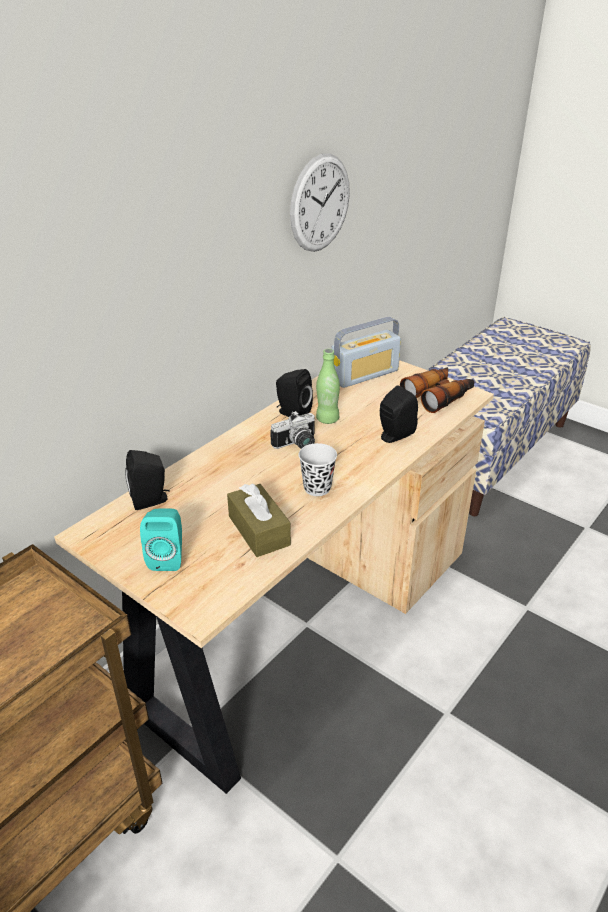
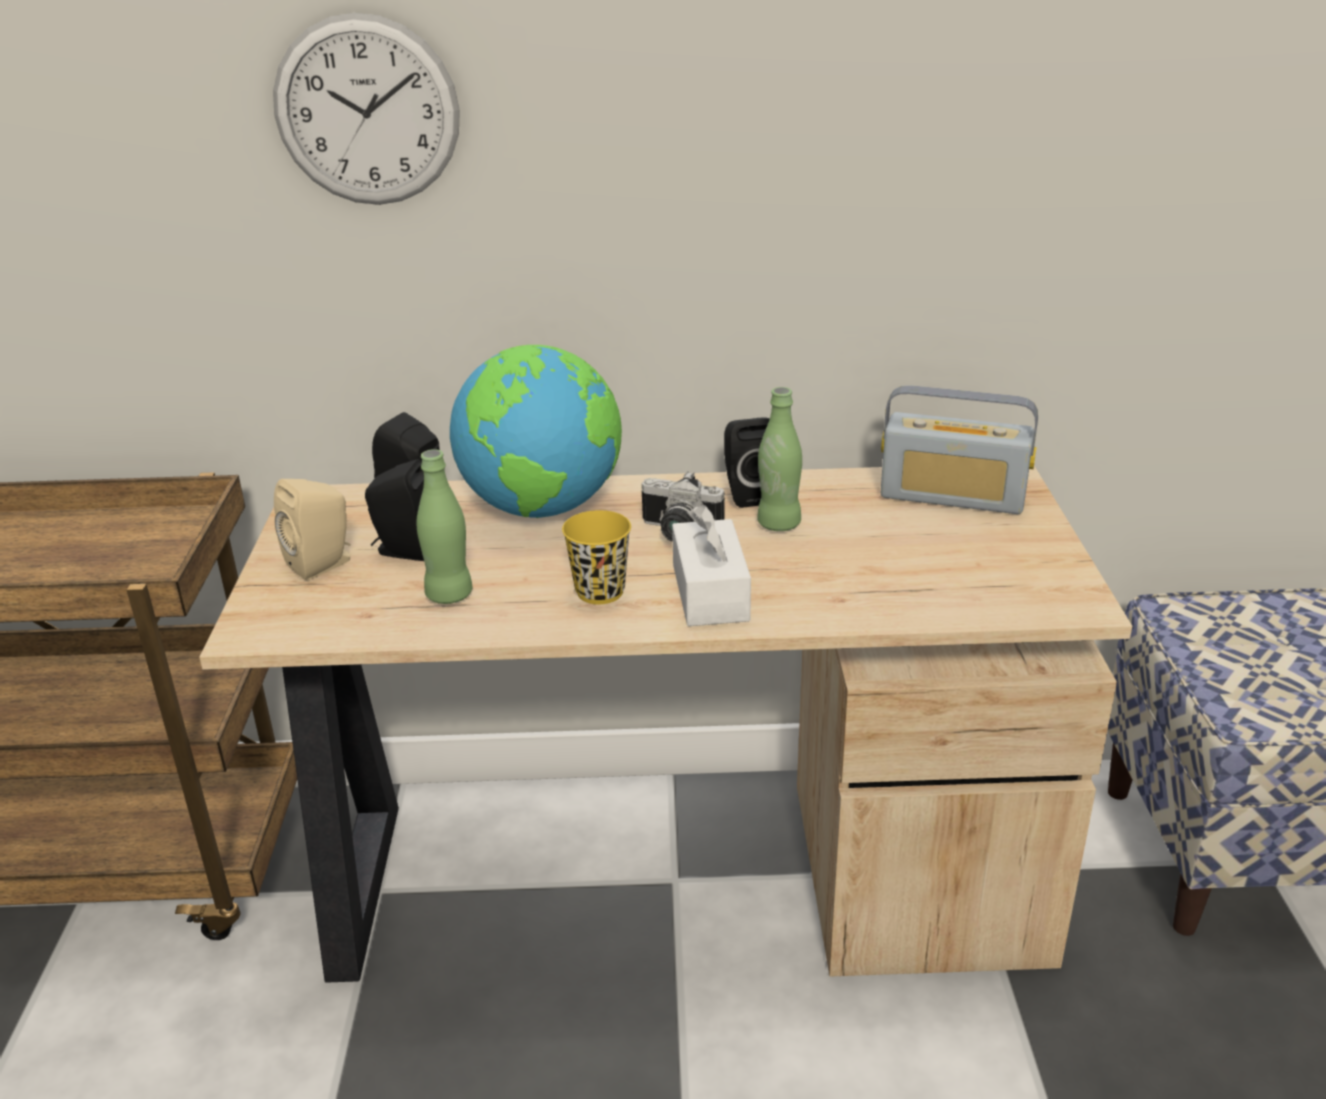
camera: 50 degrees right, 5 degrees down
(167, 557) = (324, 563): turquoise speaker -> beige speaker
(219, 467) = (543, 508): none -> globe
(259, 530) = (449, 595): brown tissue box -> green bottle
(317, 488) = (600, 592): black cup -> yellow cup
(320, 203) = (925, 137): wall clock -> wall clock (367, 111)
(357, 462) = (710, 592): none -> white tissue box
(393, 436) = (828, 591): black speaker -> black speaker (405, 550)
(438, 396) = (1016, 579): binoculars -> none

